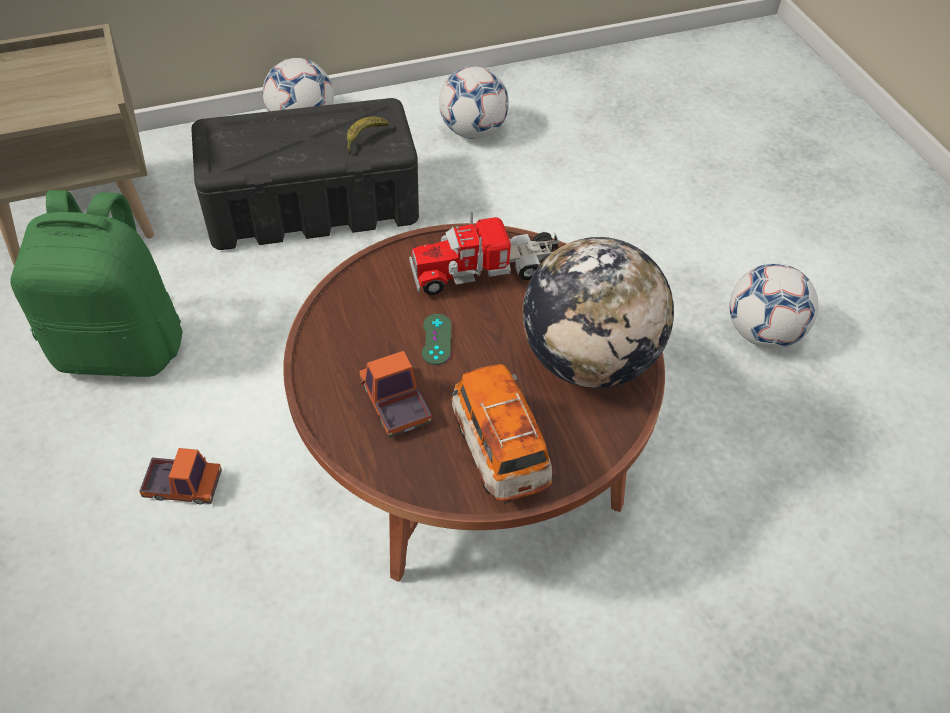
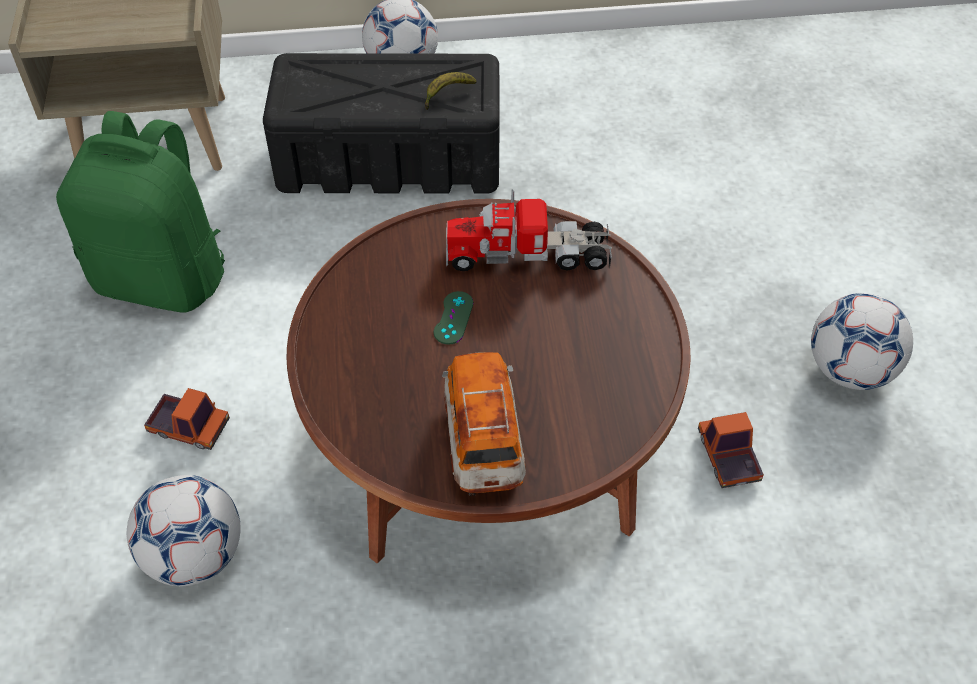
camera: 15 degrees right, 0 degrees up
(395, 404) = (392, 377): toy truck -> toy truck (728, 457)
(473, 131) = (584, 99): football -> football (195, 556)
(588, 359) = (606, 364): globe -> none

